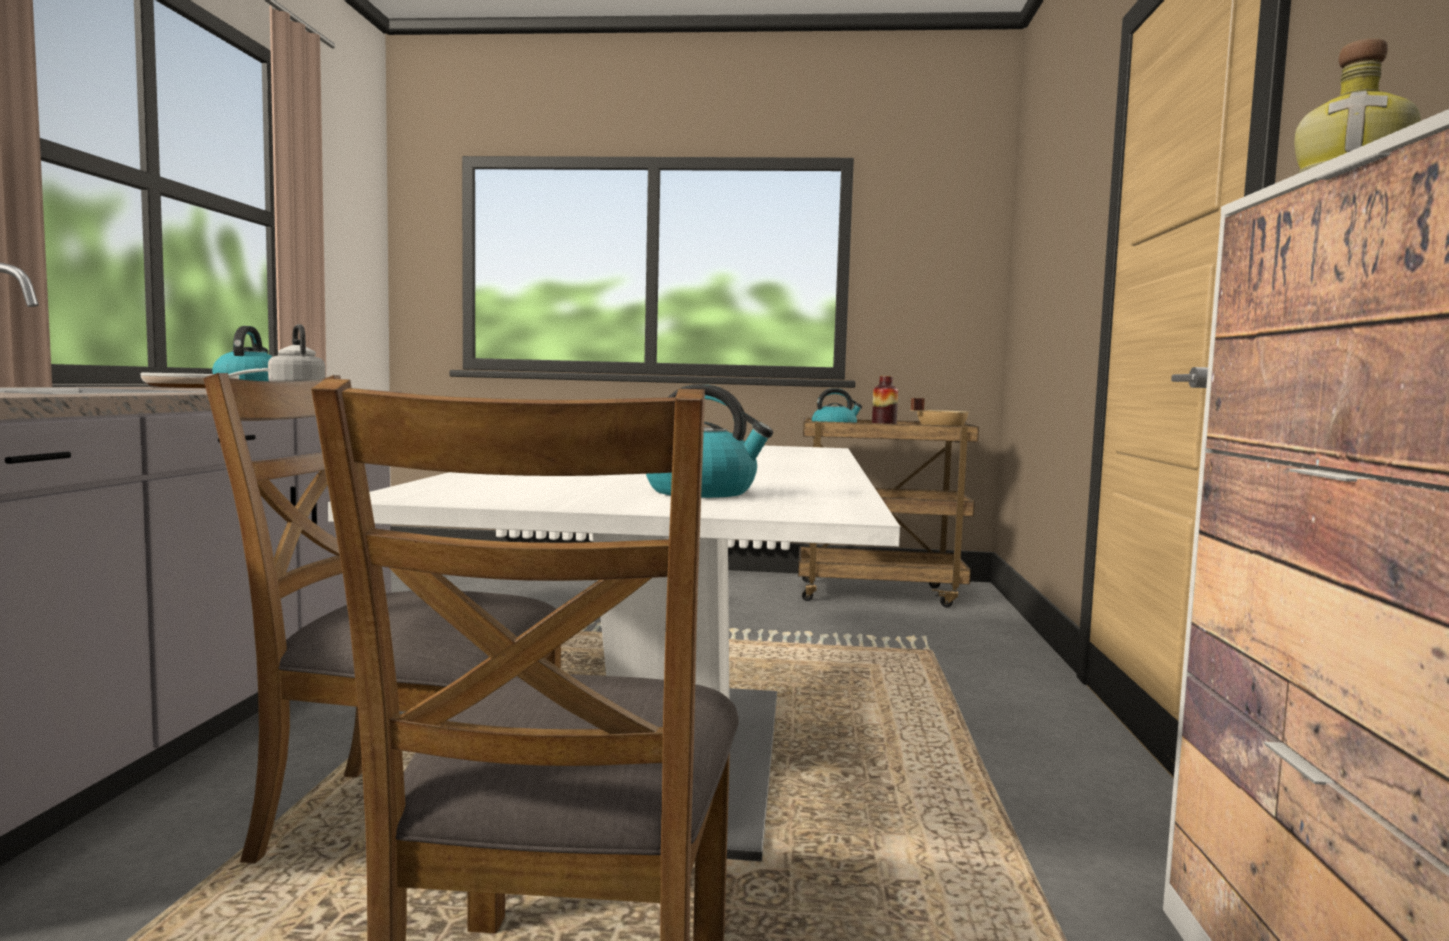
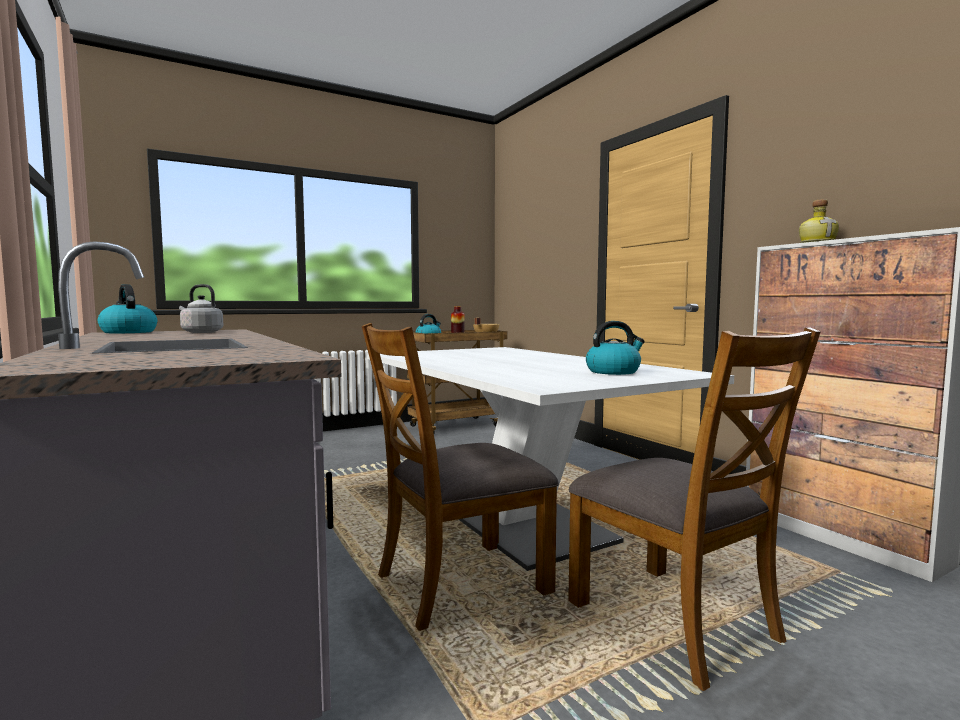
camera: 35 degrees left, 0 degrees up
(197, 387) = (136, 335): frying pan -> none

